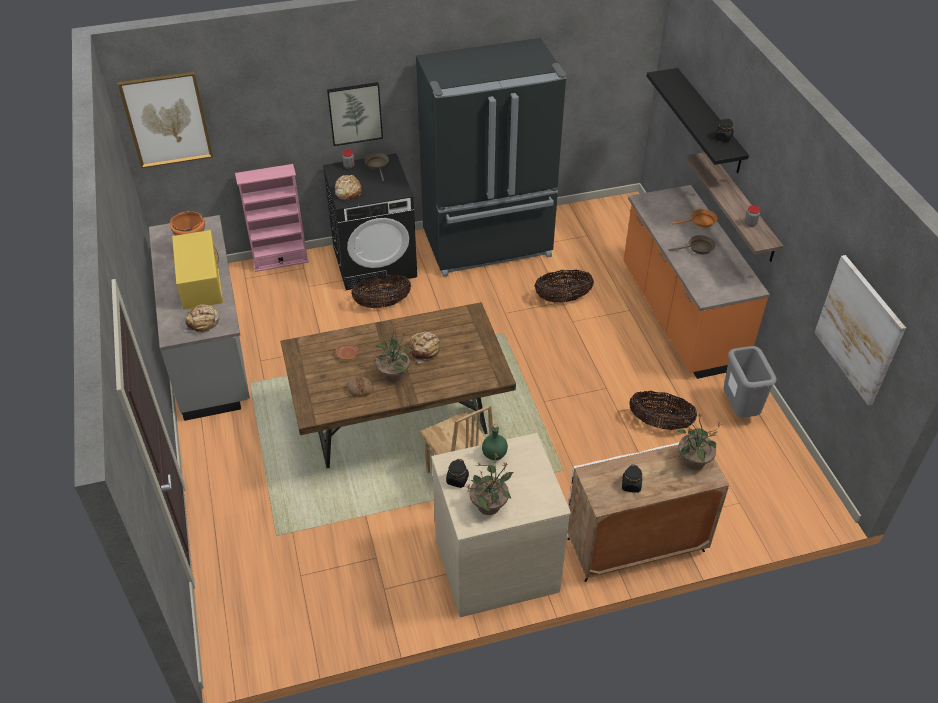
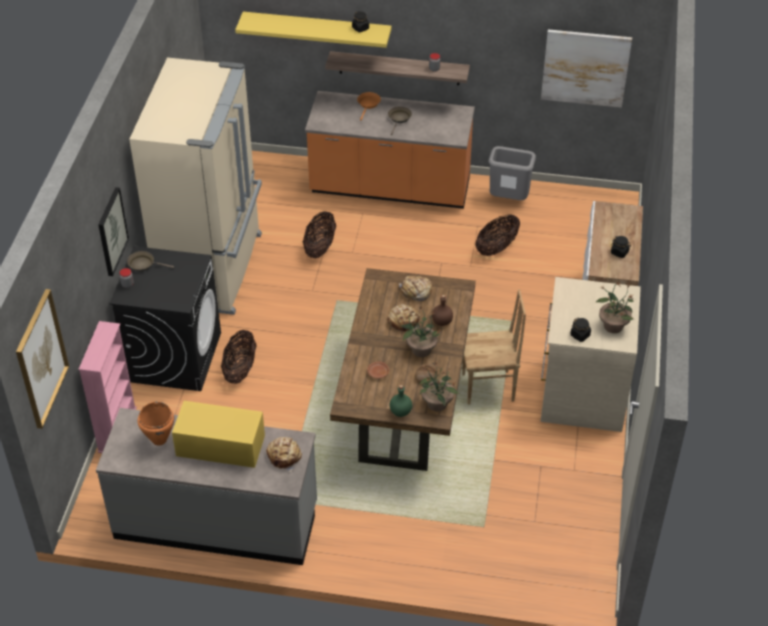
camera: 65 degrees left, 0 degrees up
(348, 192) = (169, 297): bread -> bread (416, 292)
(441, 377) = (442, 322): none -> brown bottle
(488, 245) = (213, 269): black fridge -> beige fridge
(494, 454) = (565, 306): green bottle -> green bottle (400, 411)
(693, 461) = (613, 214): potted plant -> potted plant (437, 404)
(709, 121) = (317, 29): black shelf -> yellow shelf

